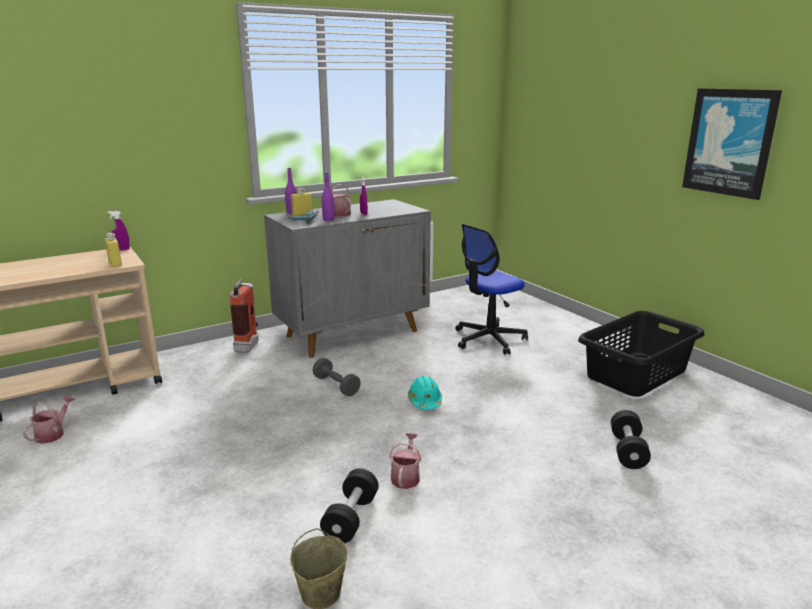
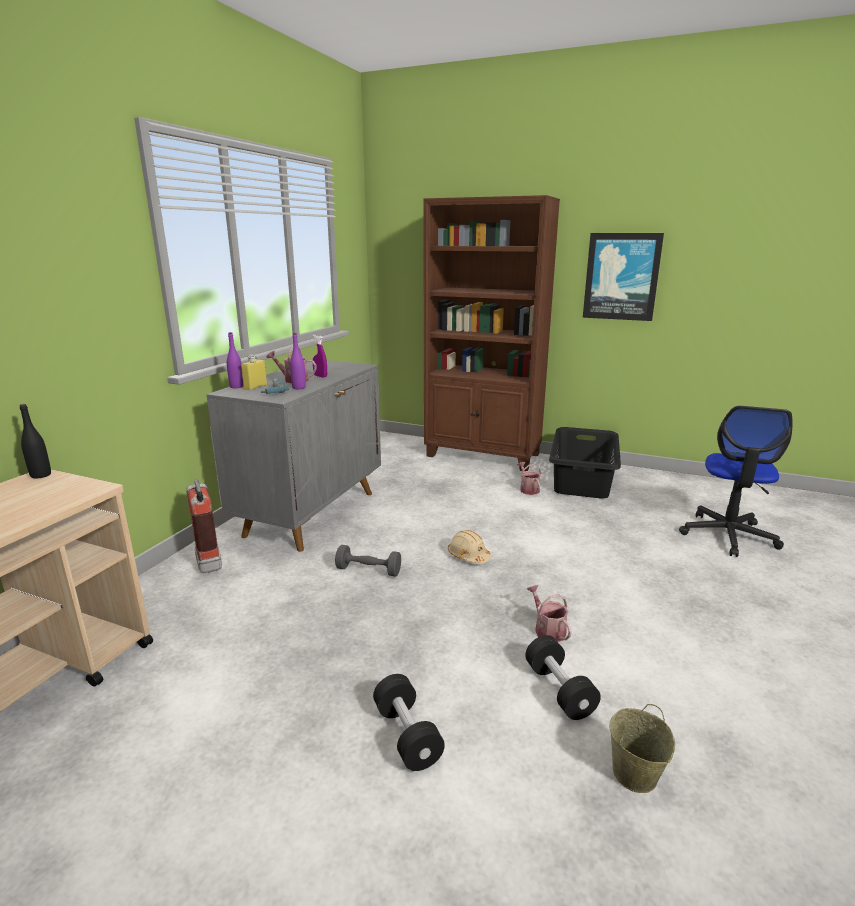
camera: 35 degrees left, 0 degrees up
(53, 433) = (67, 779): watering can -> watering can (528, 489)
(115, 264) = (74, 494): yellow bottle -> none
(121, 250) = (41, 475): purple spray bottle -> black bottle
(425, 401) = (468, 556): turquoise hard hat -> beige hard hat
(488, 339) = (443, 484): office chair -> office chair (728, 535)
(564, 325) = (483, 455): none -> brown bookcase
(627, 451) = (655, 541): black dumbbell -> black dumbbell (407, 735)

